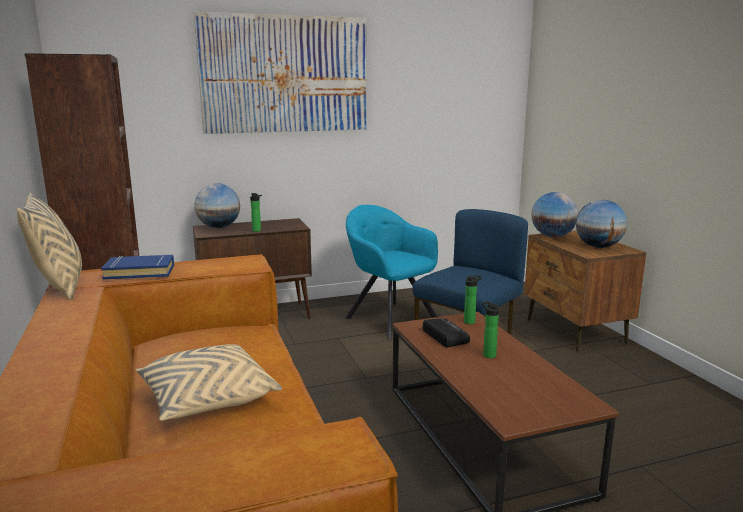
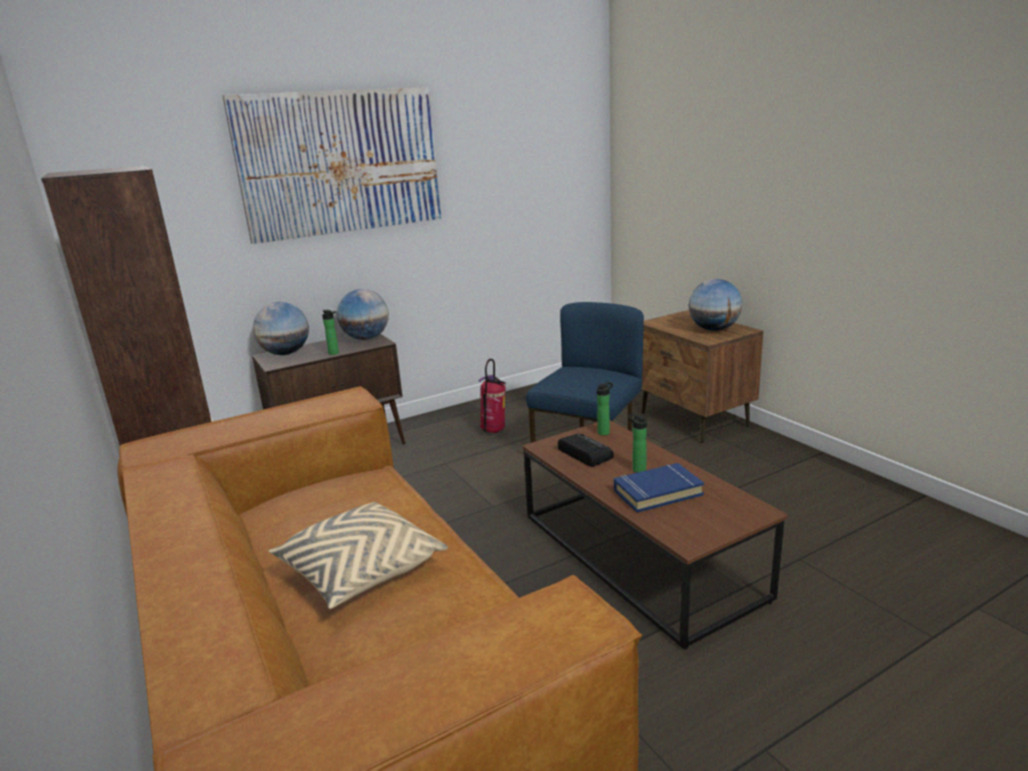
camera: 10 degrees left, 5 degrees up
(59, 286) = (137, 462): beige pillow -> none
(140, 272) = (227, 429): blue book -> blue book (657, 492)
(389, 318) = (493, 431): turquoise armchair -> fire extinguisher
(552, 236) = (662, 321): globe -> globe (366, 338)

